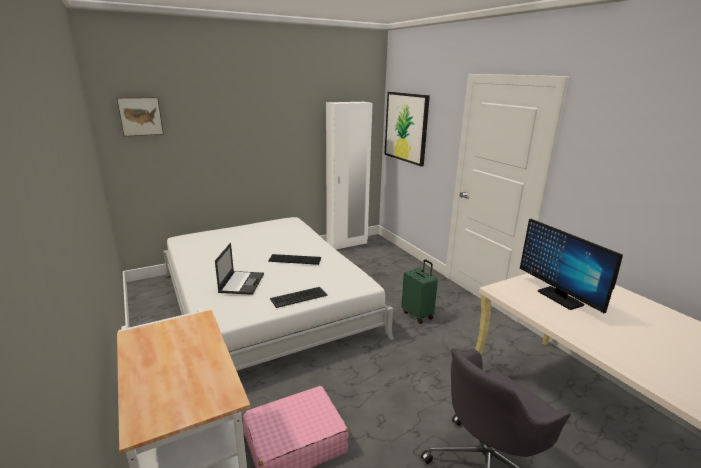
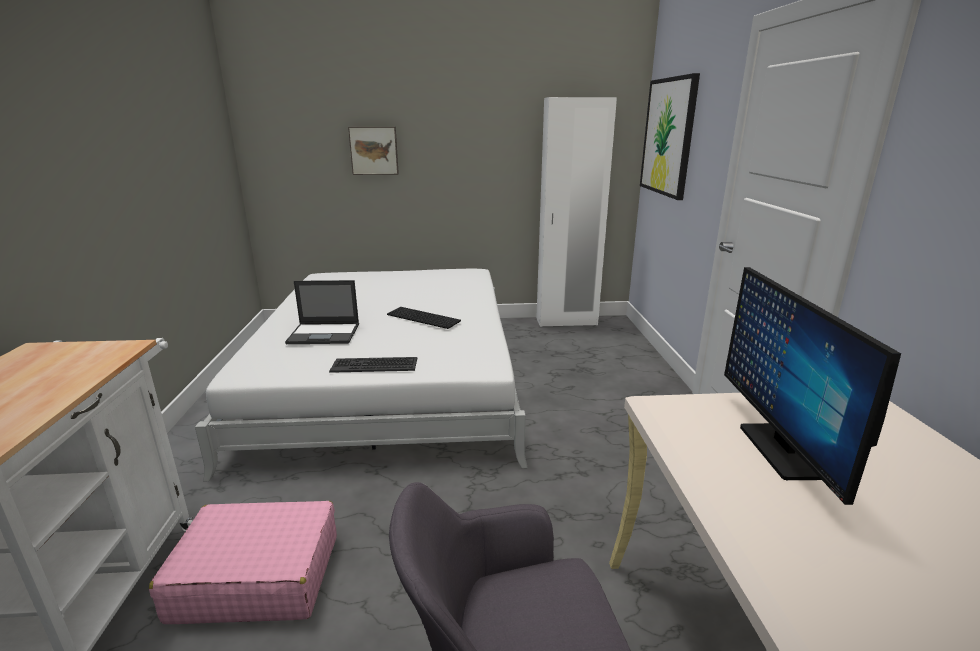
camera: 25 degrees right, 0 degrees up
(140, 116) = (284, 111): picture -> picture (374, 150)
(241, 282) = (325, 334): laptop -> laptop turned 60 degrees clockwise
(418, 315) = (597, 441): green suitcase -> none

